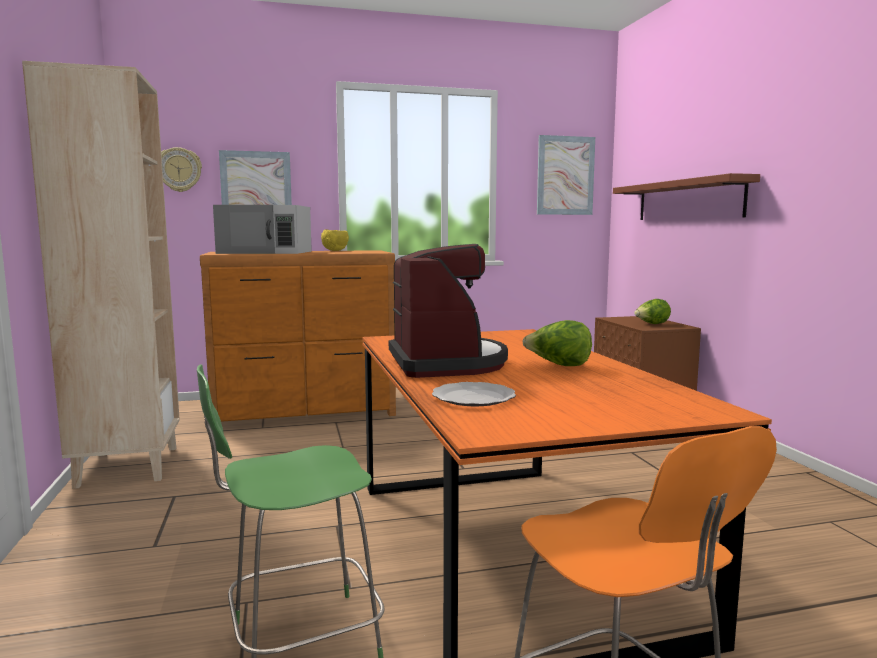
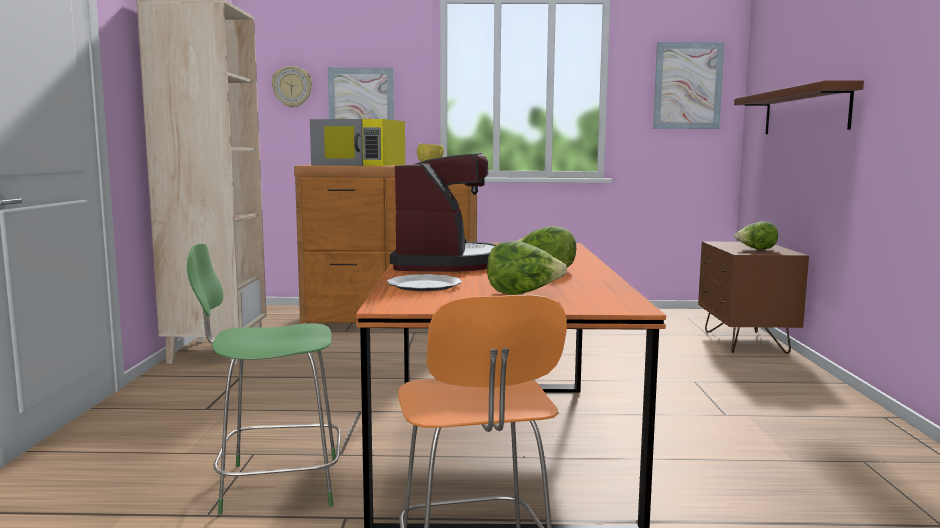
camera: 15 degrees right, 0 degrees up
(266, 252) = (360, 165): white microwave -> yellow microwave
(591, 401) = (522, 294): none -> lettuce

